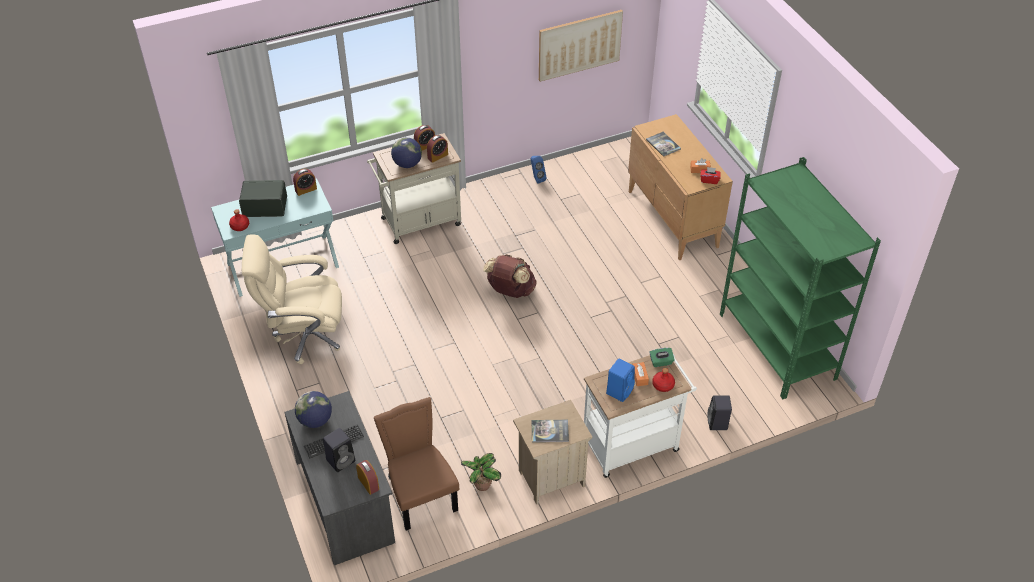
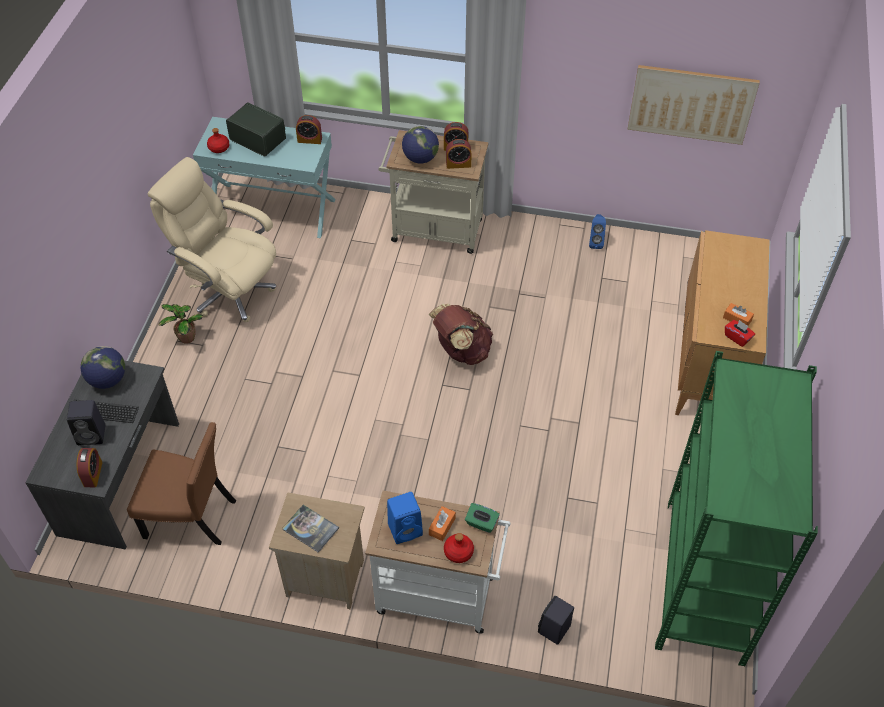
camera: 35 degrees right, 5 degrees up
(420, 496) = (189, 516): brown chair -> brown chair turned 90 degrees clockwise
(481, 485) = (252, 542): potted plant -> potted plant (186, 337)
(663, 144) = (719, 268): book -> none

